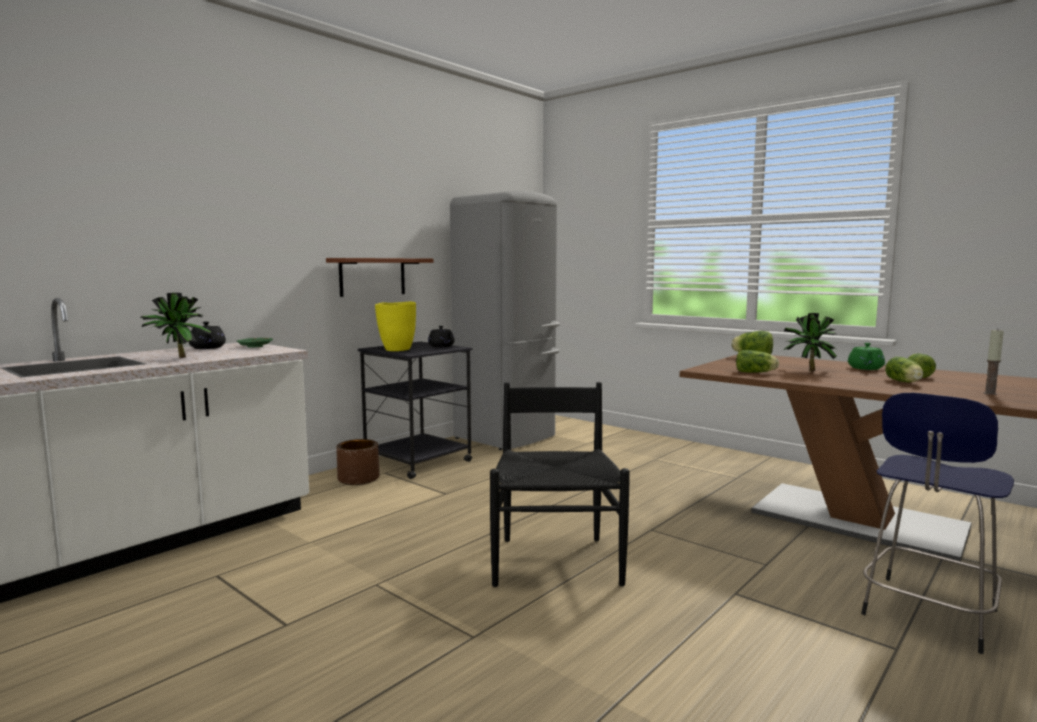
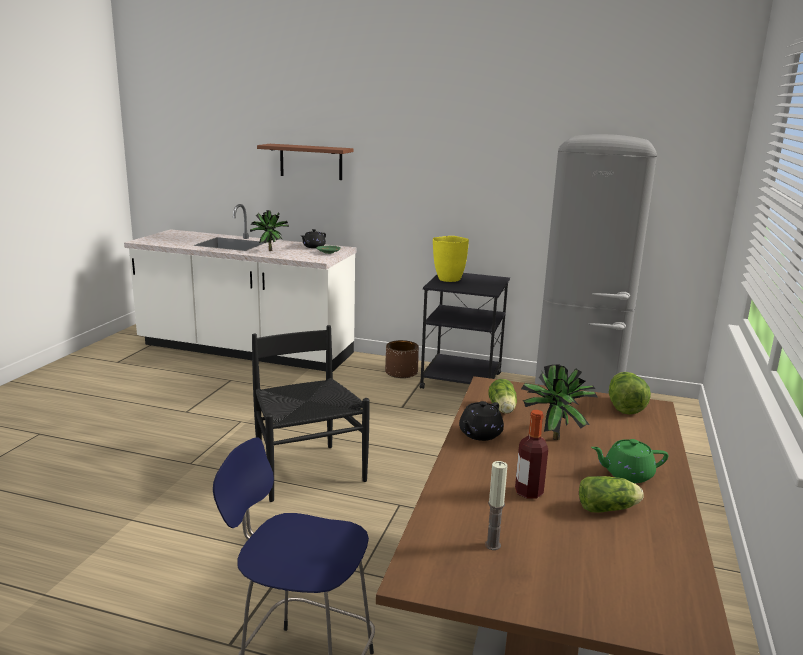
camera: 65 degrees right, 10 degrees up
(372, 277) = (467, 210): brown shelf -> brown shelf (311, 162)
(441, 346) = (487, 287): black teapot -> black teapot (479, 434)
(555, 561) = (306, 471): black chair -> black chair turned 90 degrees counterclockwise
(904, 382) = (528, 492): lettuce -> bottle

